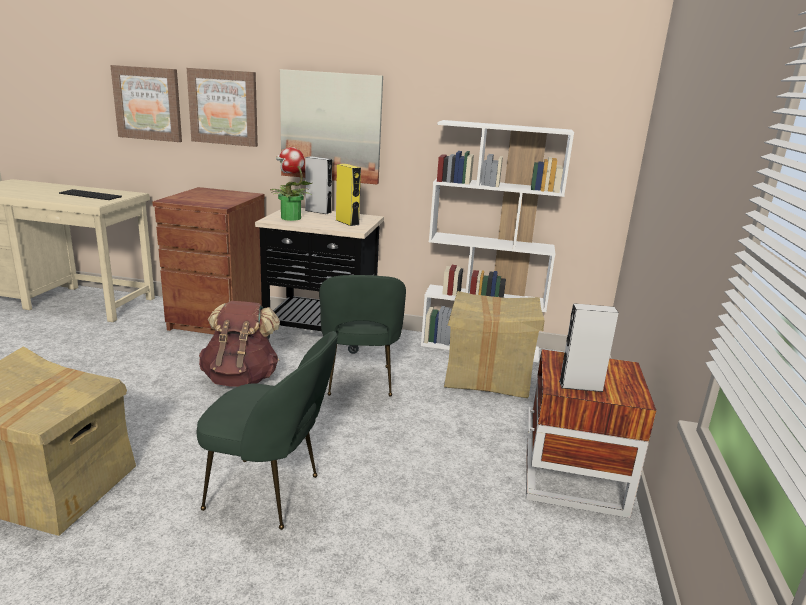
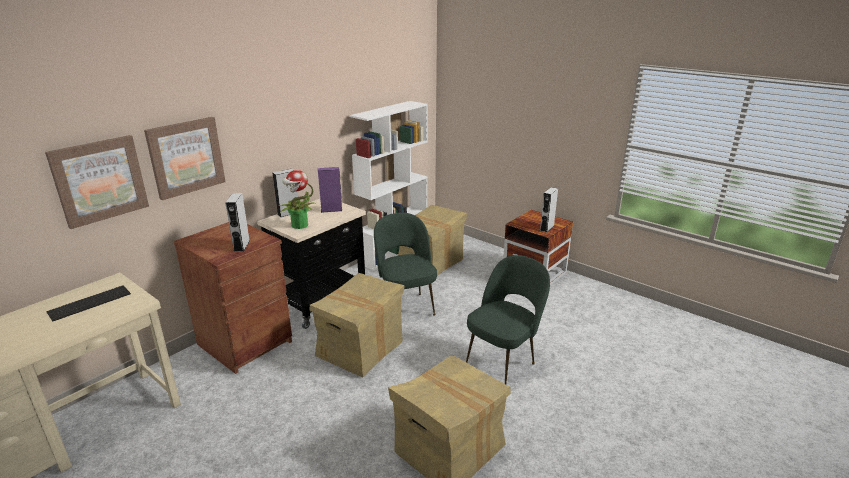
camera: 60 degrees left, 5 degrees up
(201, 201) = (241, 246): none -> grey speaker
(241, 378) = (360, 349): brown backpack -> cardboard box
(331, 127) = (279, 144): picture -> none
(347, 222) = (331, 210): yellow speaker -> purple speaker
(359, 384) = (406, 305): green chair -> green chair turned 135 degrees counterclockwise

